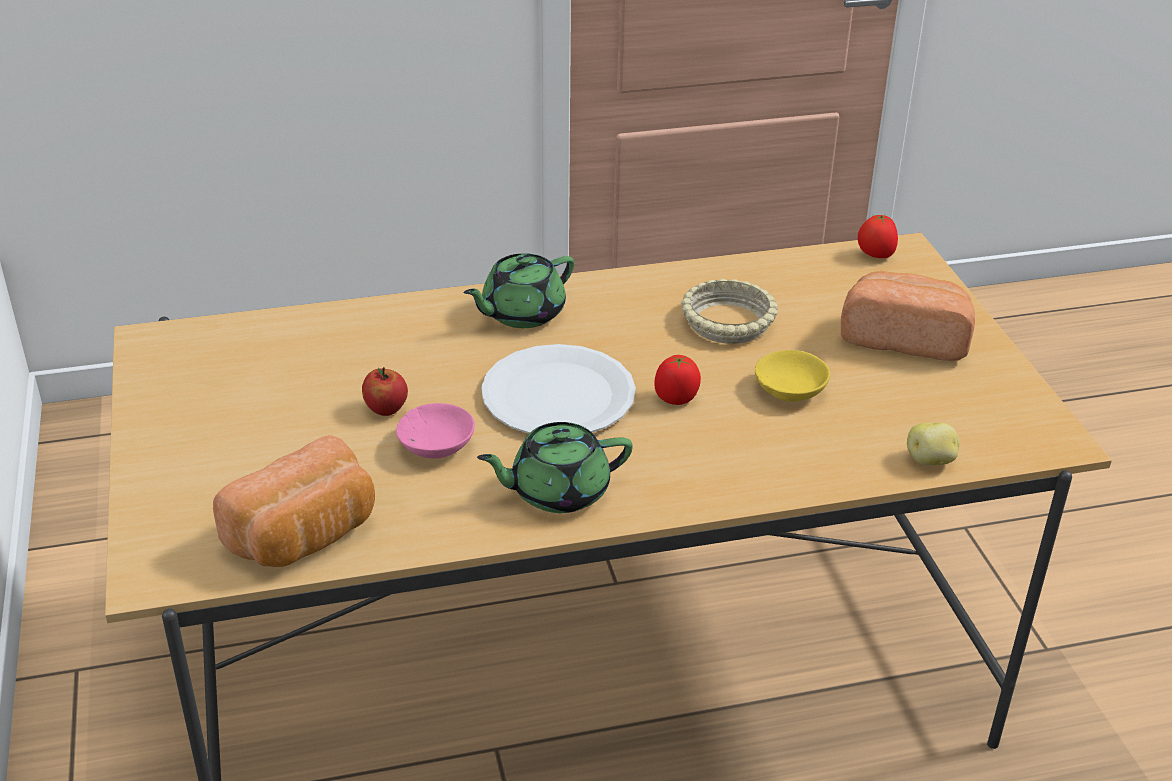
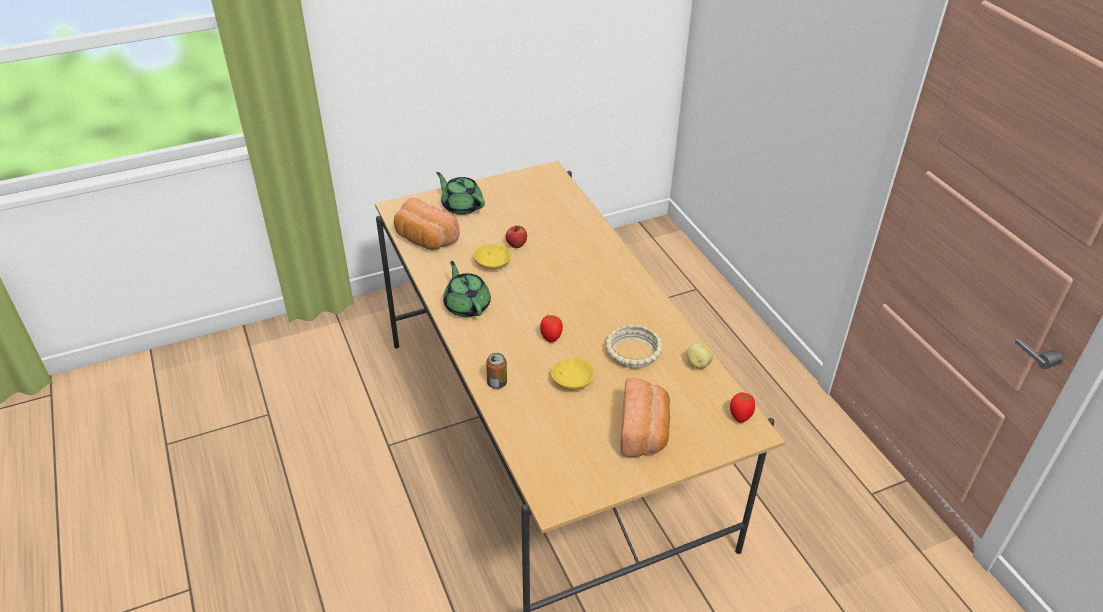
camera: 80 degrees right, 5 degrees up
(438, 447) = (492, 264): pink bowl -> yellow bowl
(521, 313) = (612, 275): green teapot -> green teapot (461, 206)
(559, 395) = (543, 296): white plate -> none
(786, 473) = (497, 383): none -> can
(931, 461) = (520, 442): potato -> potato (697, 364)

